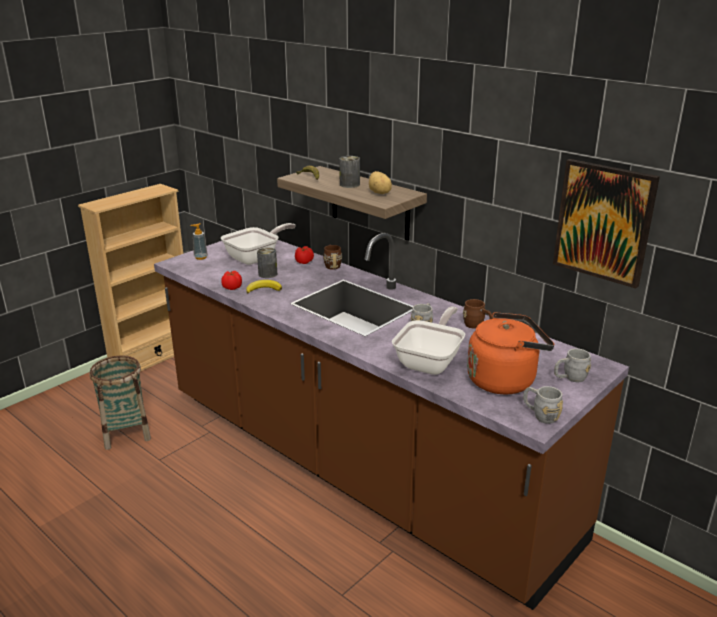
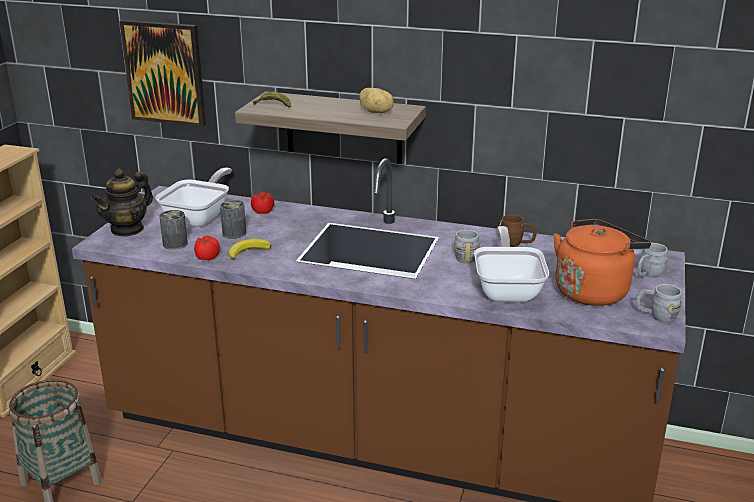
camera: 25 degrees left, 0 degrees up
(200, 257) = (127, 229): soap dispenser -> teapot
(332, 265) = (298, 209): brown mug -> none
(349, 184) = (331, 108): can -> can (175, 244)
(604, 222) = (648, 109): picture -> picture (165, 73)

